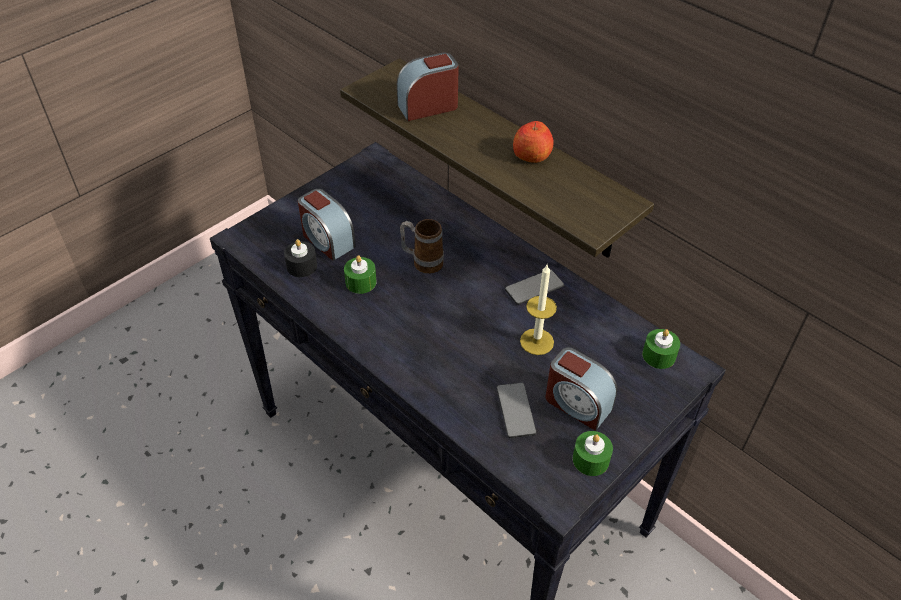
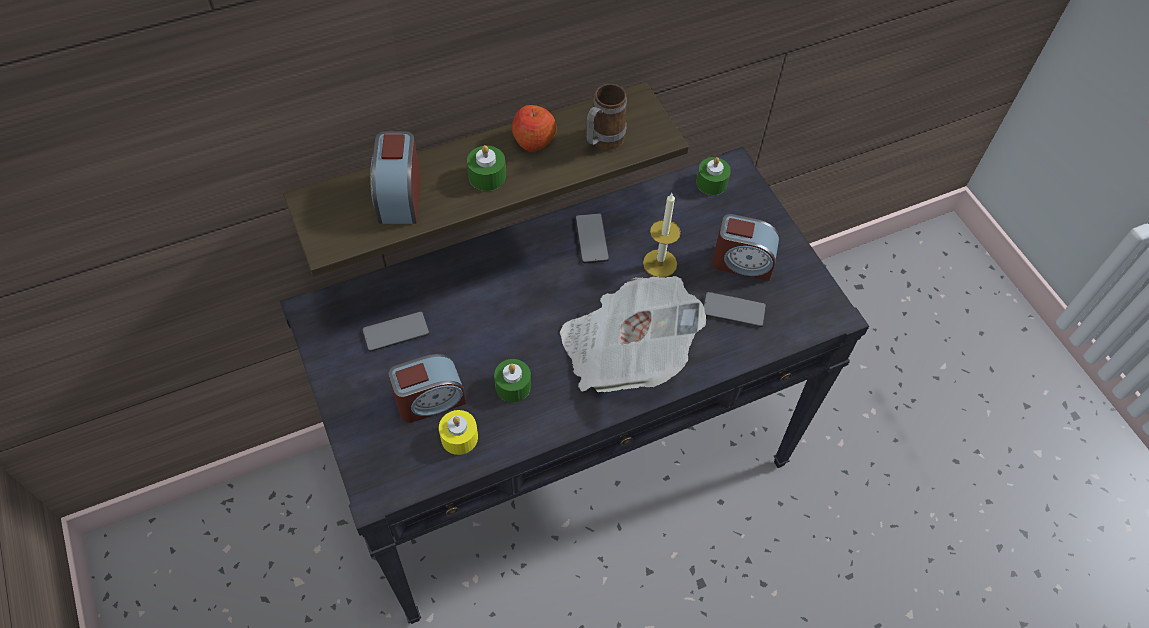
camera: 70 degrees left, 10 degrees up
(302, 266) = (459, 437): black candle -> yellow candle
(378, 204) = (396, 332): none -> phone
(422, 262) = (510, 320): mug -> mug (602, 142)
(428, 343) = (625, 351): none -> newspaper
(577, 404) = (742, 262): alarm clock -> alarm clock turned 45 degrees clockwise
(590, 460) = (803, 276): green candle -> green candle (487, 176)

